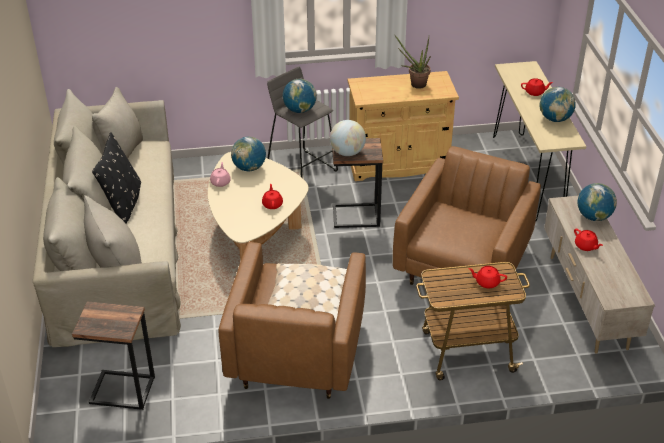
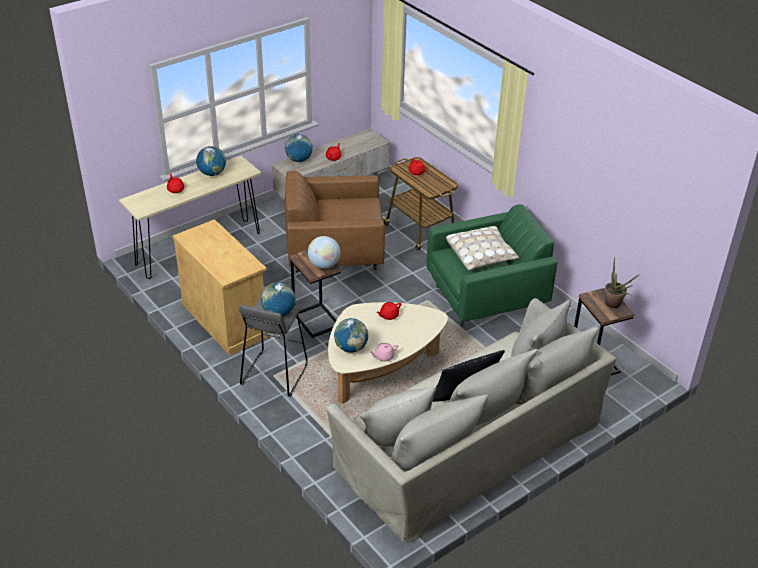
camera: 120 degrees left, 0 degrees up
(296, 353) = (486, 297): brown armchair -> green armchair
(415, 84) = (208, 245): potted plant -> potted plant (615, 305)

